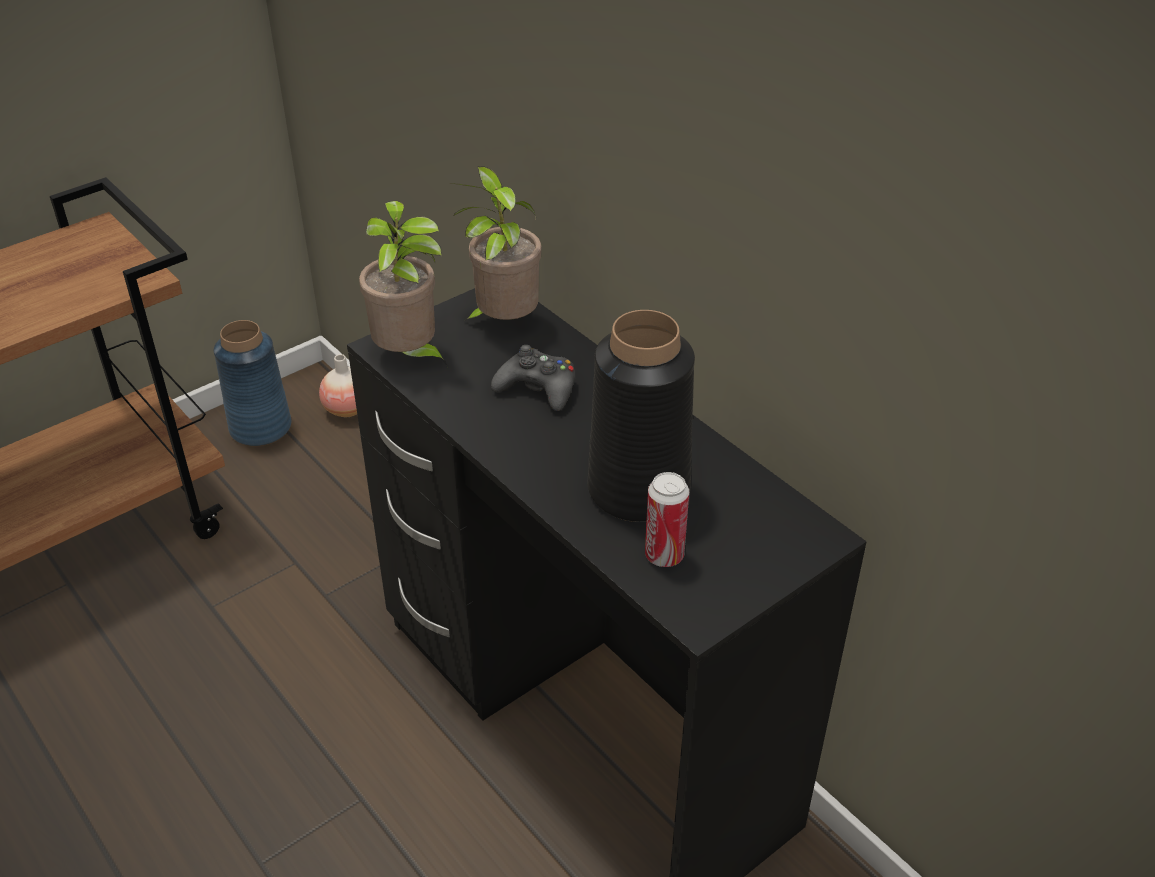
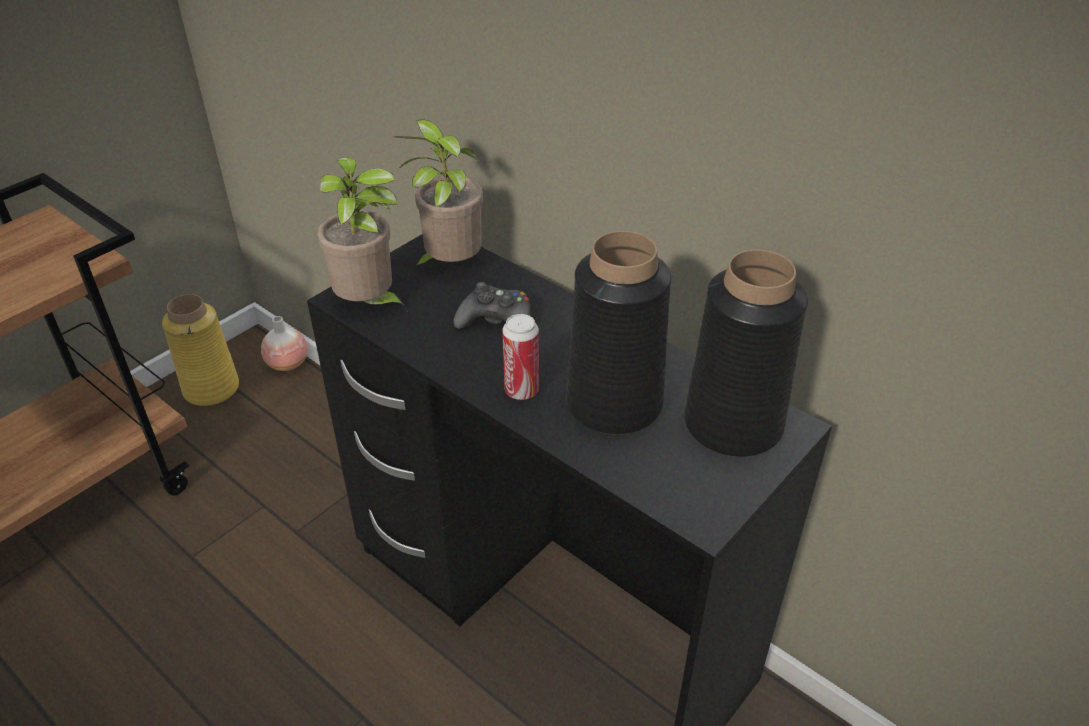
camera: 10 degrees left, 0 degrees up
(261, 427) = (211, 388): blue vase -> yellow vase
(664, 555) = (655, 463): can -> can (521, 391)
(759, 527) = (733, 424): none -> black vase

